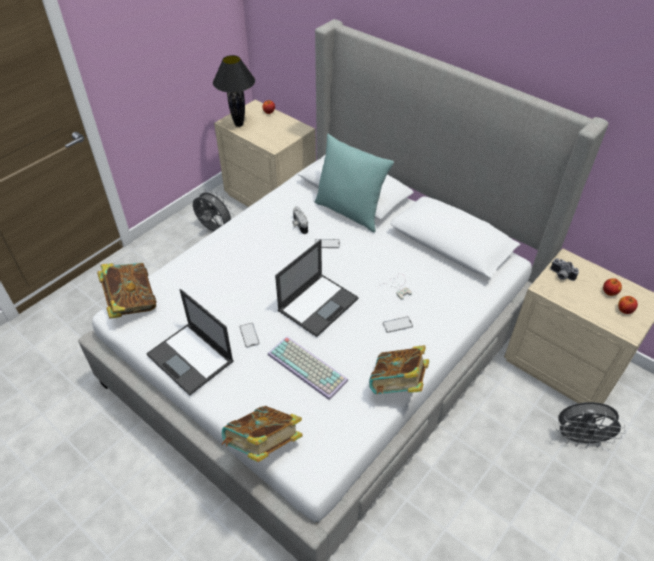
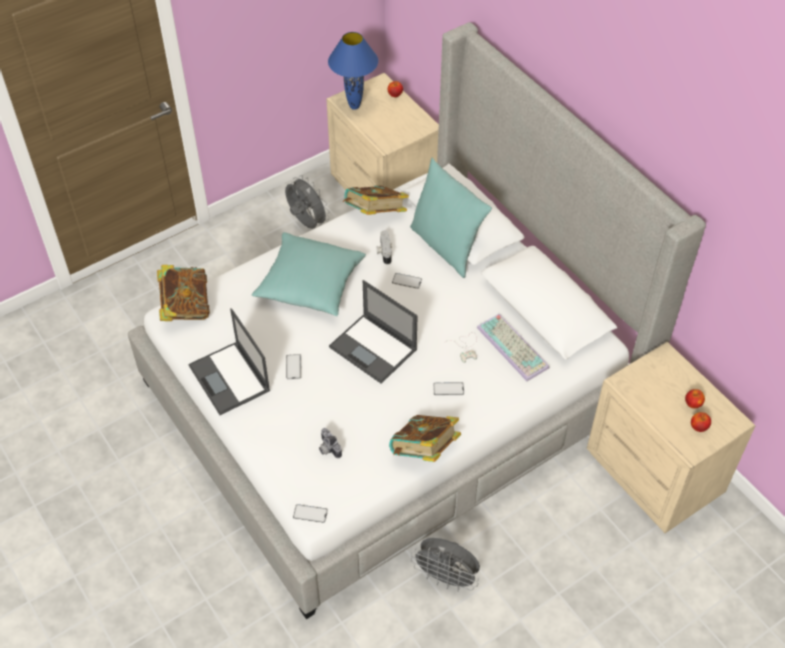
camera: 15 degrees right, 5 degrees up
(239, 125) = (355, 107): black table lamp -> blue table lamp
(243, 262) = (310, 284): none -> turquoise pillow
(263, 445) = (275, 478): book -> book (375, 215)
(309, 367) = (342, 413): keyboard -> keyboard (514, 347)
(309, 474) = (310, 514): none -> phone
(318, 304) = (374, 349): laptop -> laptop turned 75 degrees clockwise
(561, 276) = (648, 373): camera -> camera (327, 449)
(579, 438) = (634, 556): grey fan -> grey fan (446, 578)

